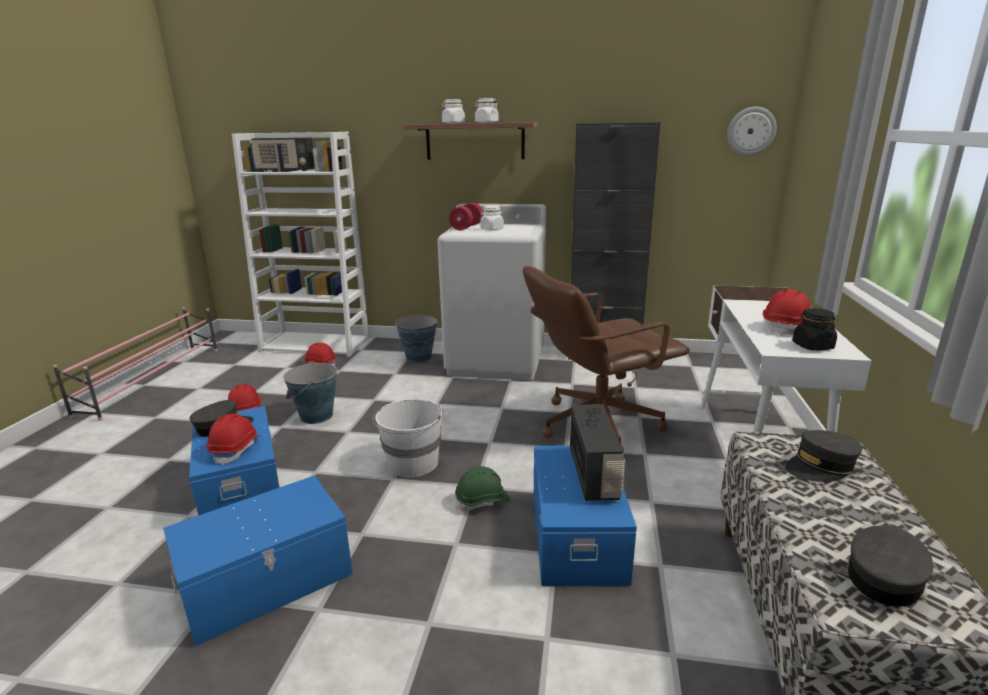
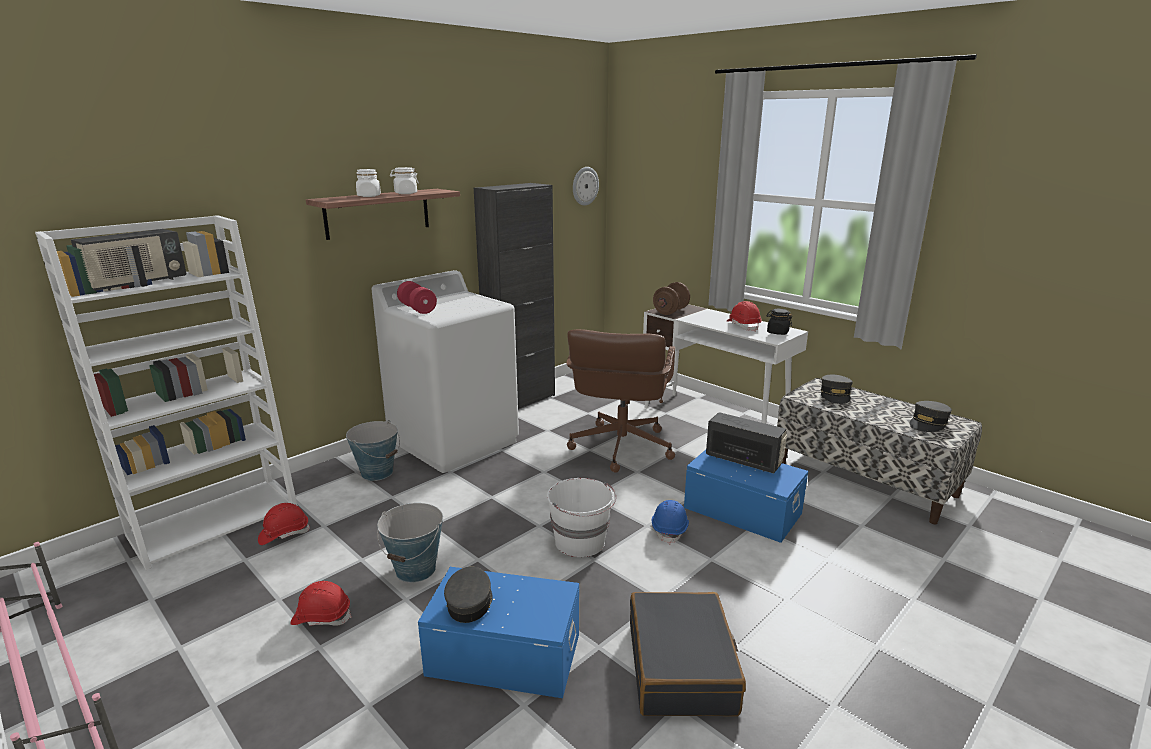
camera: 55 degrees left, 0 degrees up
(236, 449) = (534, 602): red hard hat -> none
(268, 581) = (681, 667): blue storage box -> black suitcase
(483, 501) = (670, 529): green hard hat -> blue hard hat
(492, 229) = (449, 305): white jar -> none
(743, 292) = (670, 311): none -> brown dumbbell
(884, 577) = (928, 423): grey cap -> grey cap turned 120 degrees counterclockwise

